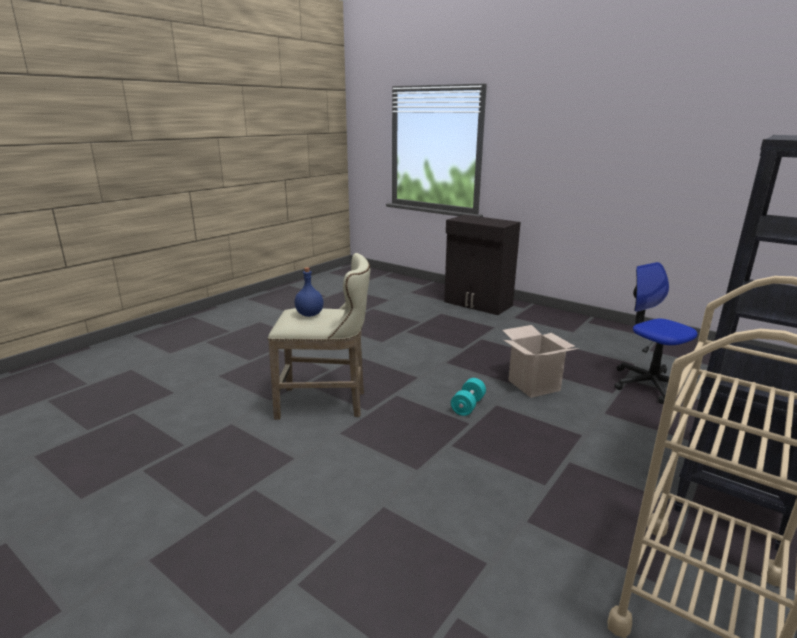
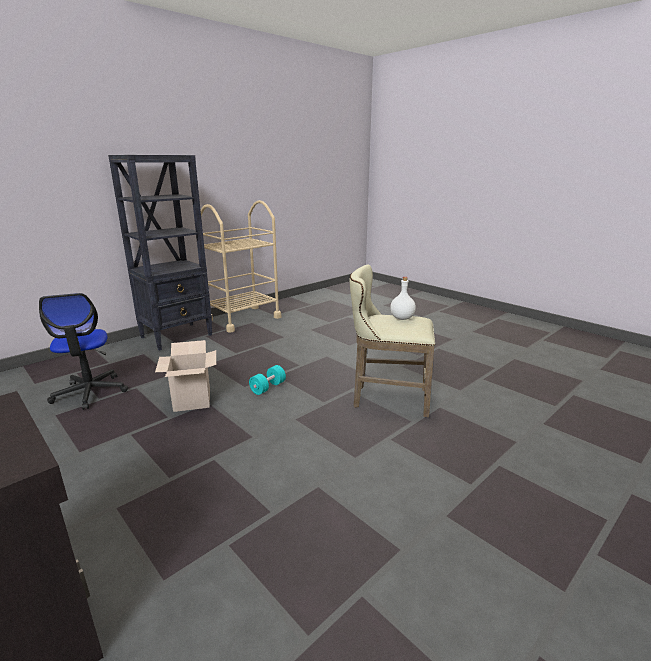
camera: 170 degrees left, 0 degrees up
(309, 314) = (402, 318): blue bottle -> white bottle

